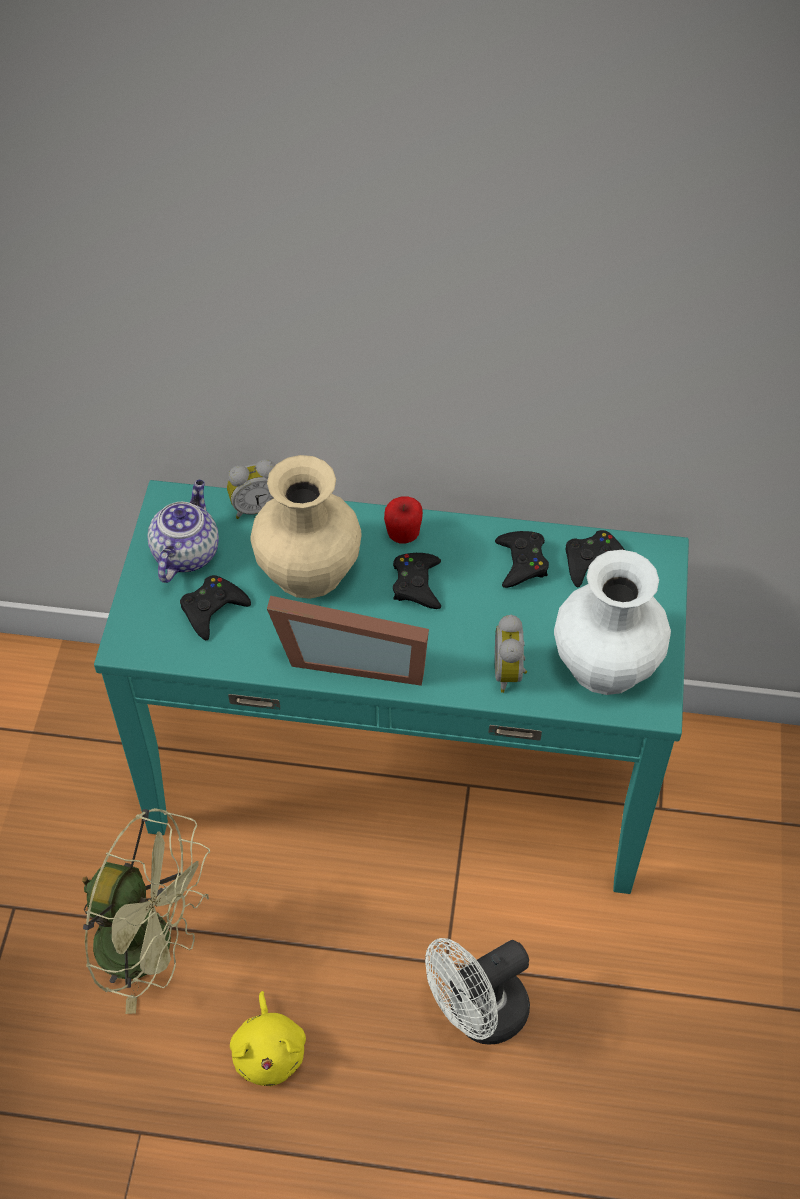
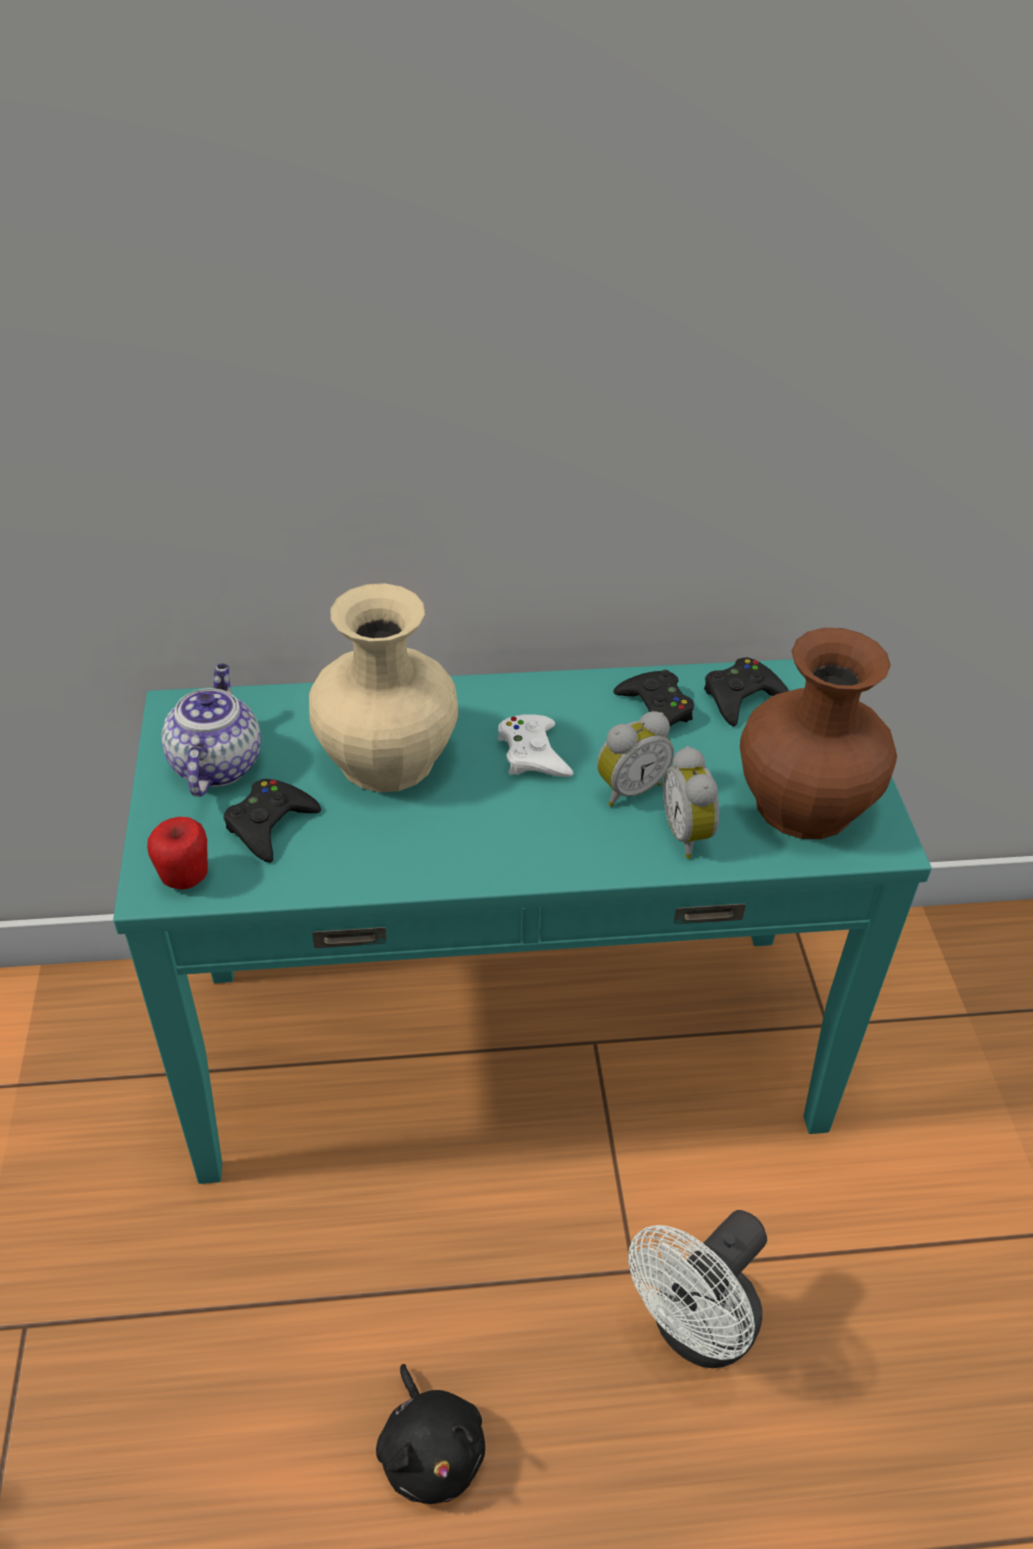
camera: 15 degrees left, 10 degrees down
(151, 946) = (232, 1336): green fan -> none
(256, 507) = (297, 700): alarm clock -> alarm clock (628, 788)
(269, 1051) = (431, 1449): yellow plush toy -> black plush toy
(353, 656) = (477, 849): picture frame -> none
(403, 535) = (497, 703): apple -> apple (185, 878)
(417, 584) = (533, 754): black game controller -> white game controller
(607, 664) = (806, 804): white vase -> brown vase

